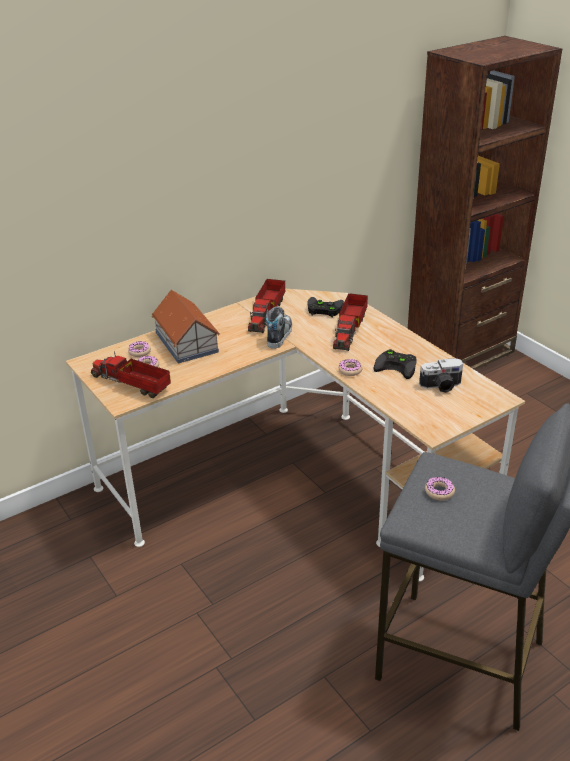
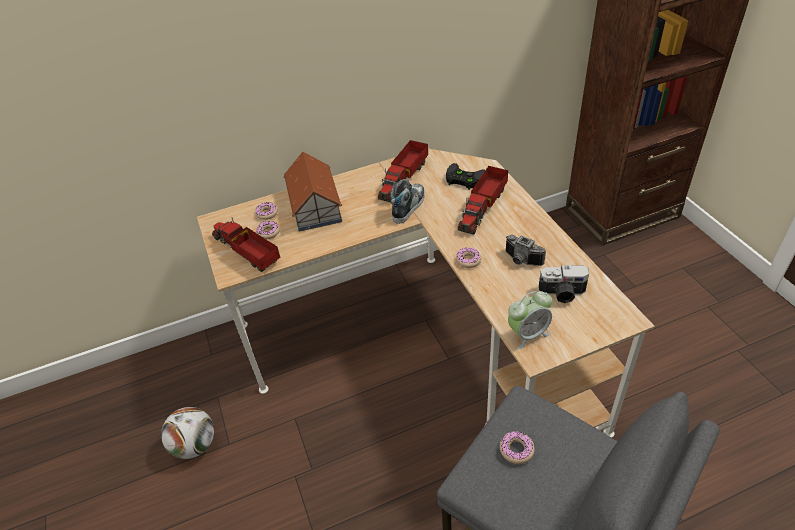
camera: 15 degrees right, 10 degrees up
(79, 602) = (195, 445): none -> football
(398, 366) = (521, 261): black game controller -> camera
(421, 418) = (528, 334): none -> alarm clock

